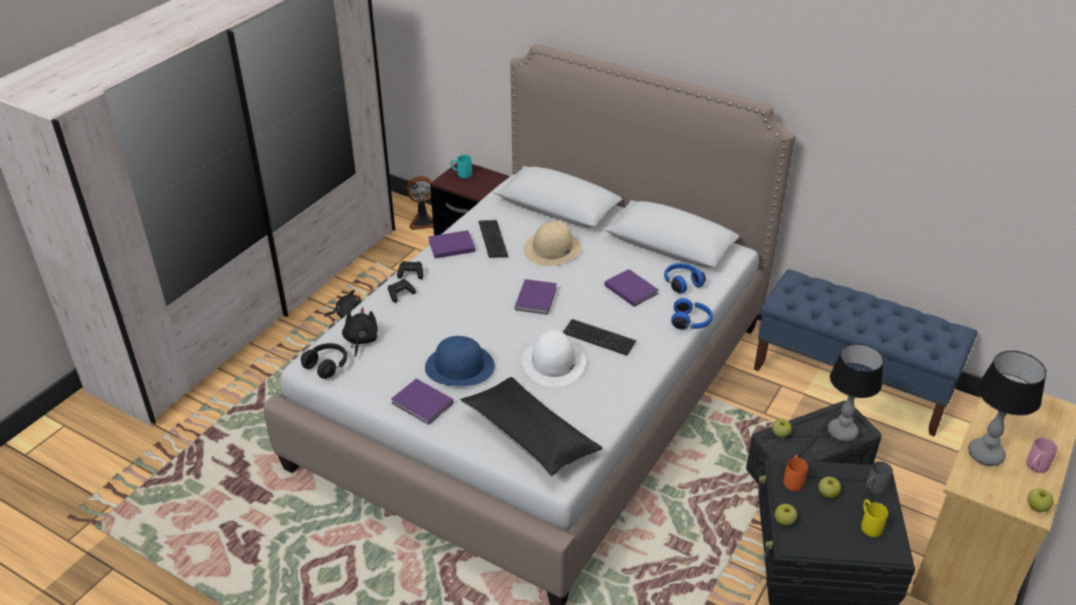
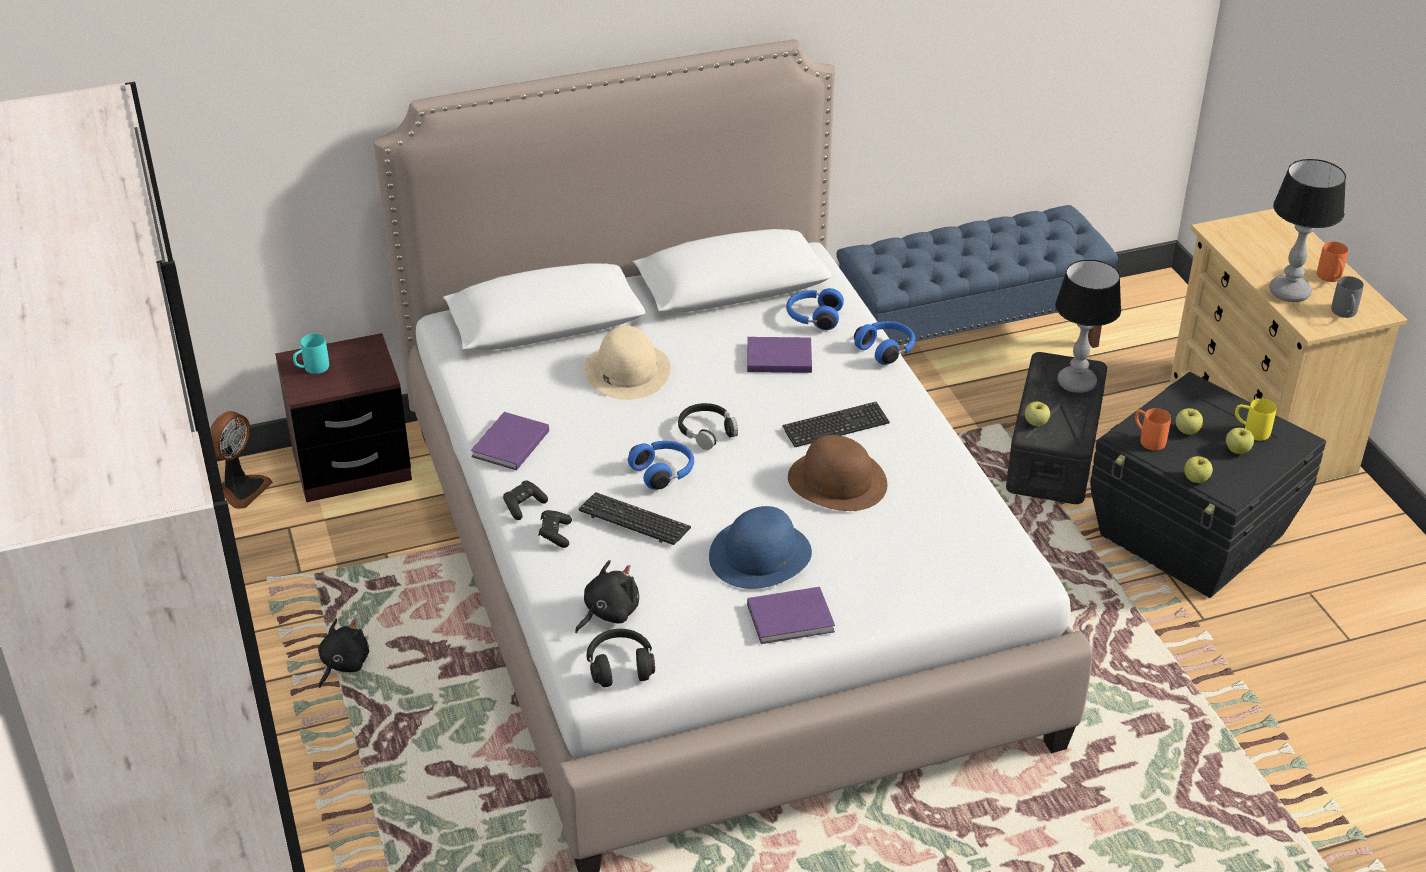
camera: 50 degrees left, 0 degrees up
(360, 340) = (608, 613): black plush toy -> black plush toy turned 90 degrees clockwise
(487, 302) = (664, 472): none -> blue headphones
(493, 240) = (544, 405): keyboard -> keyboard (634, 520)
(530, 435) = (939, 562): black pillow -> none
(537, 298) = (706, 431): purple book -> black headphones
(553, 362) = (837, 481): white hat -> brown hat
(873, 489) = (1209, 400): grey mug -> grey mug (1345, 314)
(1034, 468) = (1331, 278): pink mug -> orange mug
(1037, 507) = (1376, 308): apple -> apple (1237, 450)

